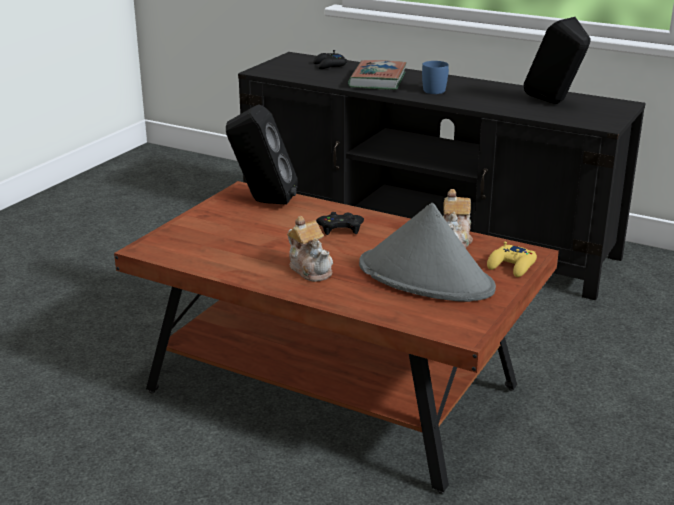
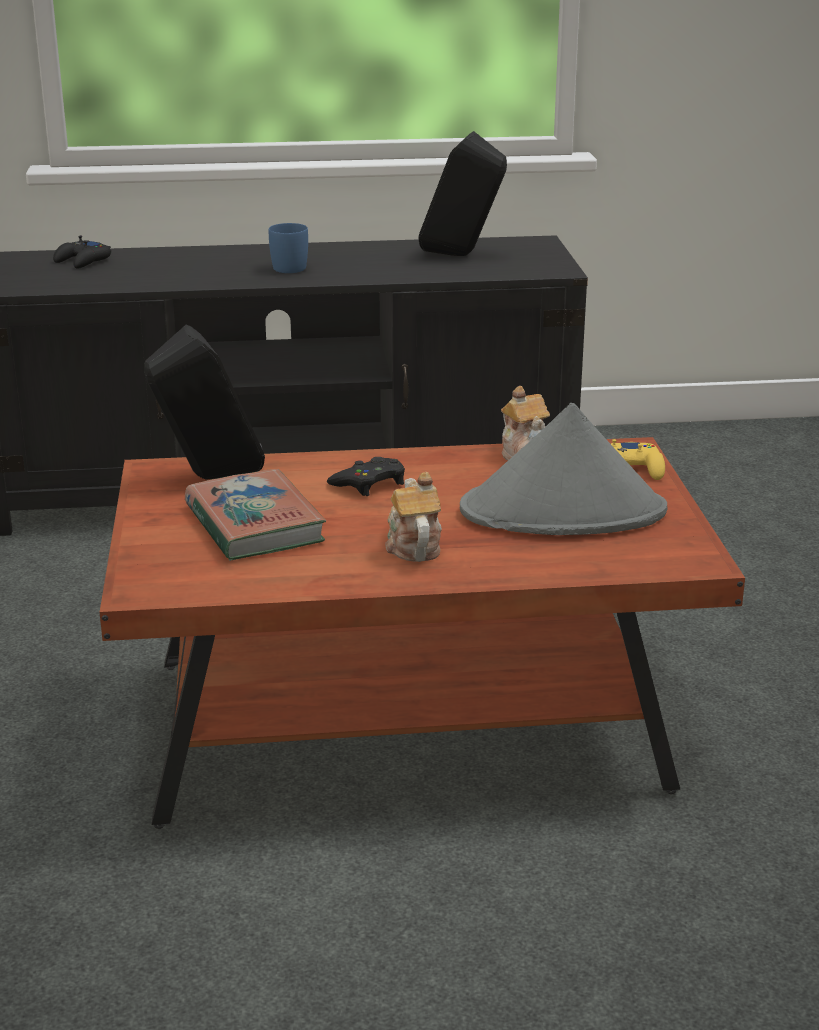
camera: 35 degrees left, 0 degrees up
(310, 269) = (413, 545): teapot -> teapot turned 120 degrees counterclockwise
(378, 80) = (189, 268): book -> book (254, 524)

